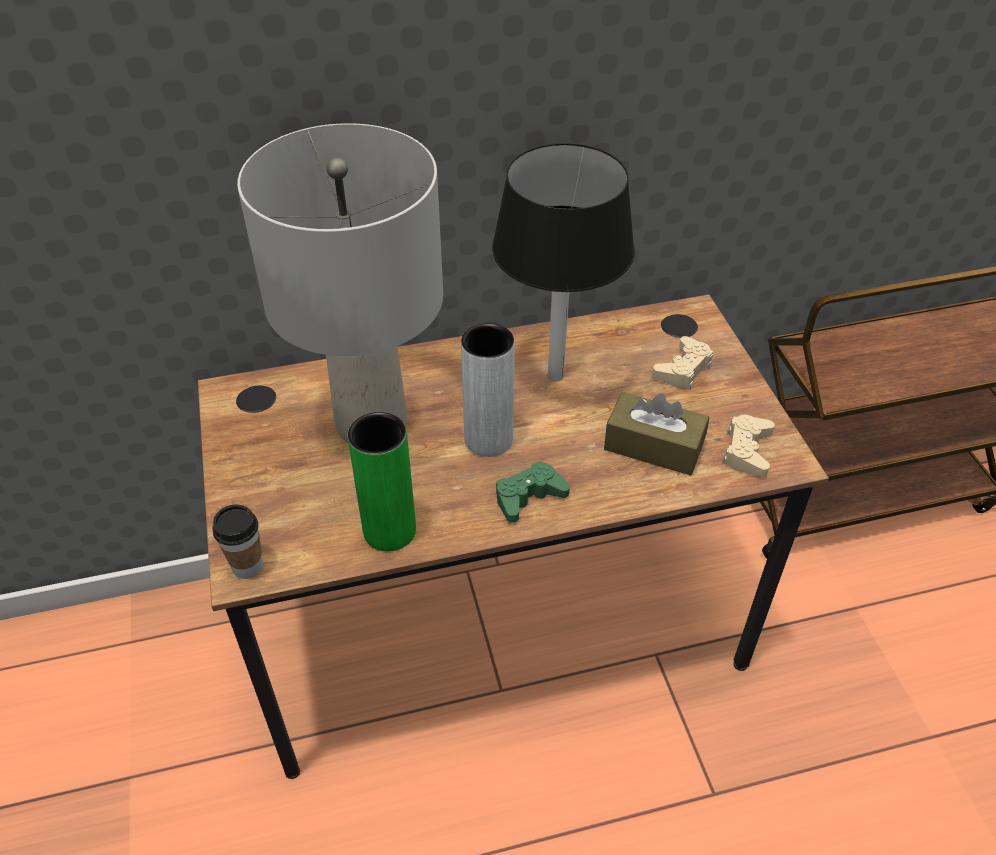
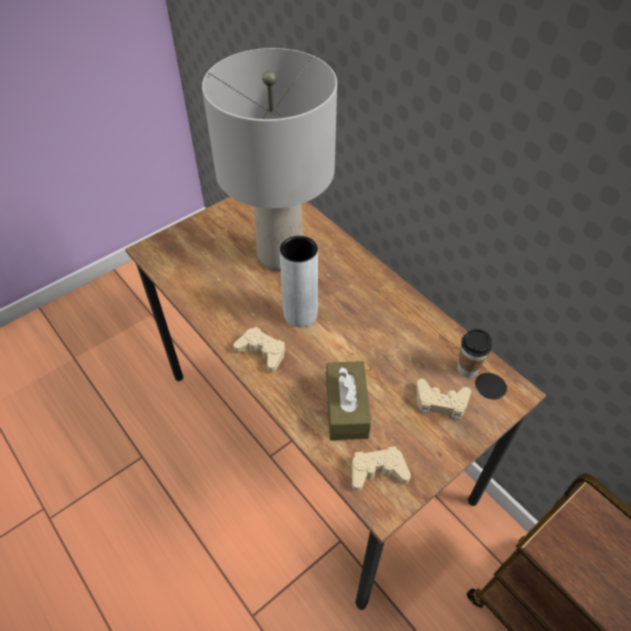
camera: 65 degrees right, 5 degrees up
(247, 566) = (154, 250): cup -> cup (467, 369)
(389, 531) = (204, 296): green vase -> none
(528, 497) = (262, 352): green game controller -> beige game controller
(555, 375) = (382, 327): black table lamp -> none

